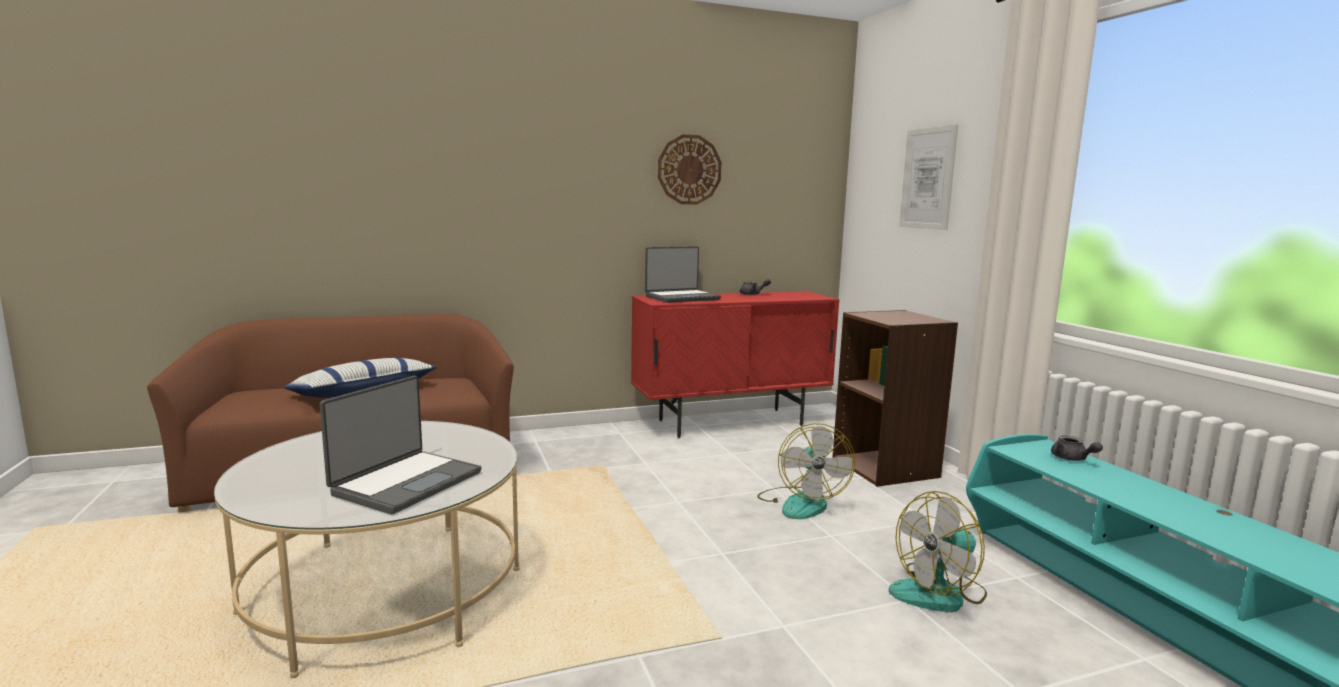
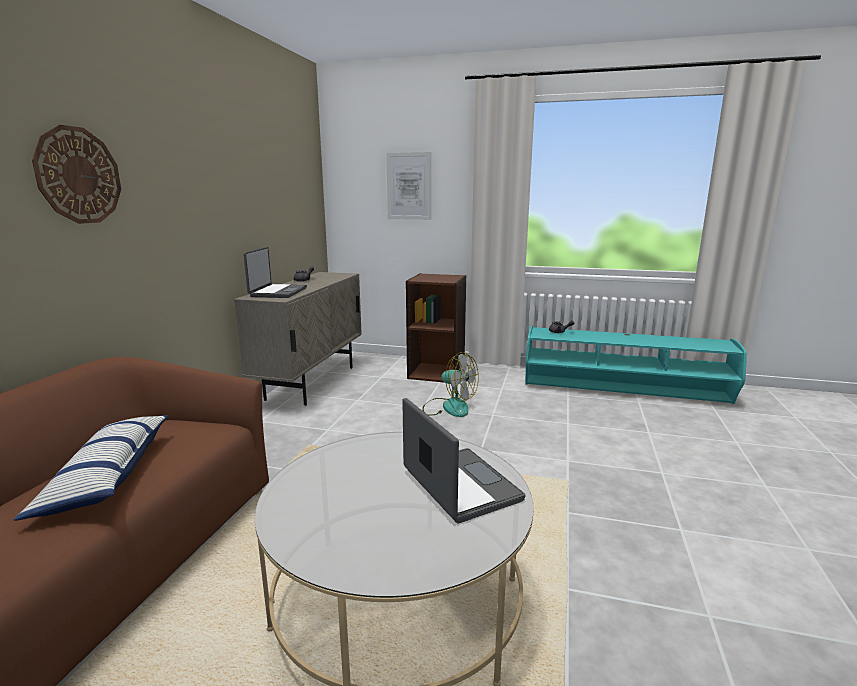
camera: 55 degrees left, 5 degrees up
(689, 170) = (250, 180): wall clock -> wall clock (79, 175)
(731, 423) = (312, 383): red cabinet -> beige cabinet
(939, 593) = (568, 414): fan -> none

